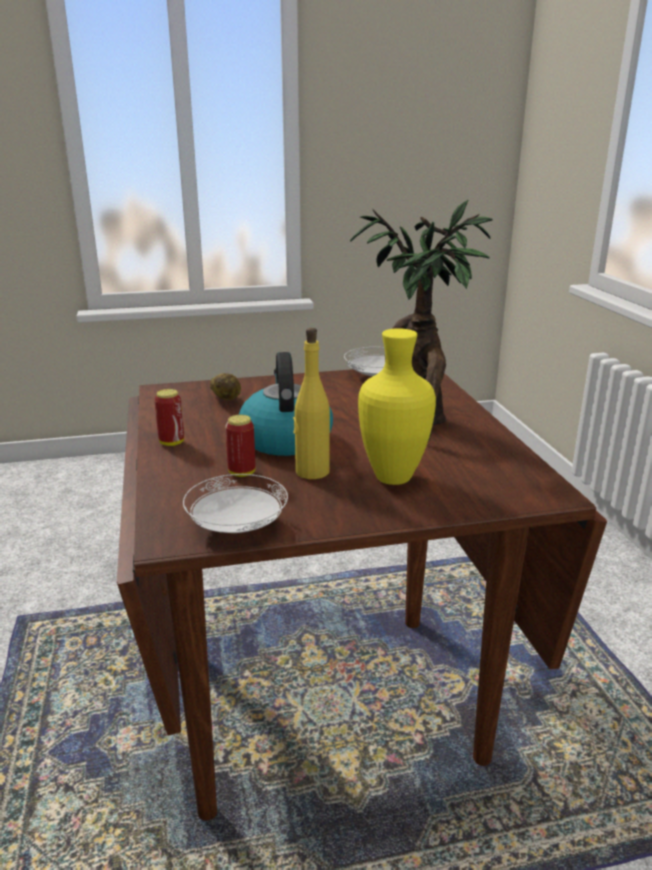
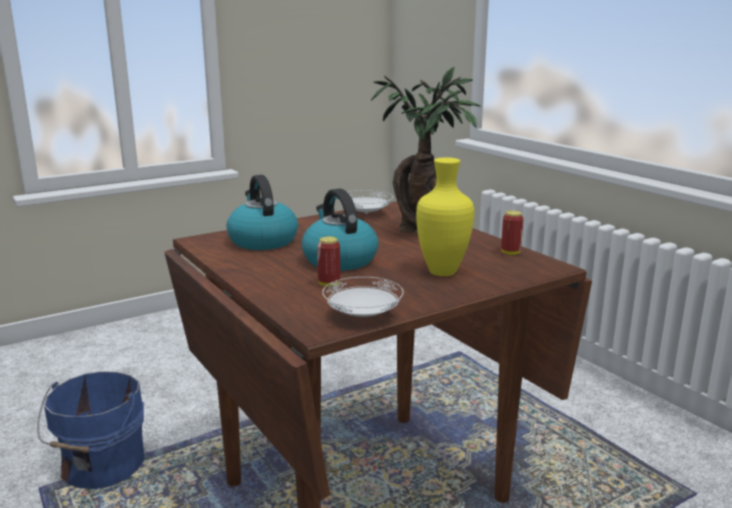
camera: 20 degrees left, 5 degrees down
(81, 607) = (100, 467): none -> blue bucket
(171, 443) = (250, 273): can -> can (510, 253)
(226, 400) = (262, 241): potato -> kettle
(311, 472) = (381, 276): yellow bottle -> none

